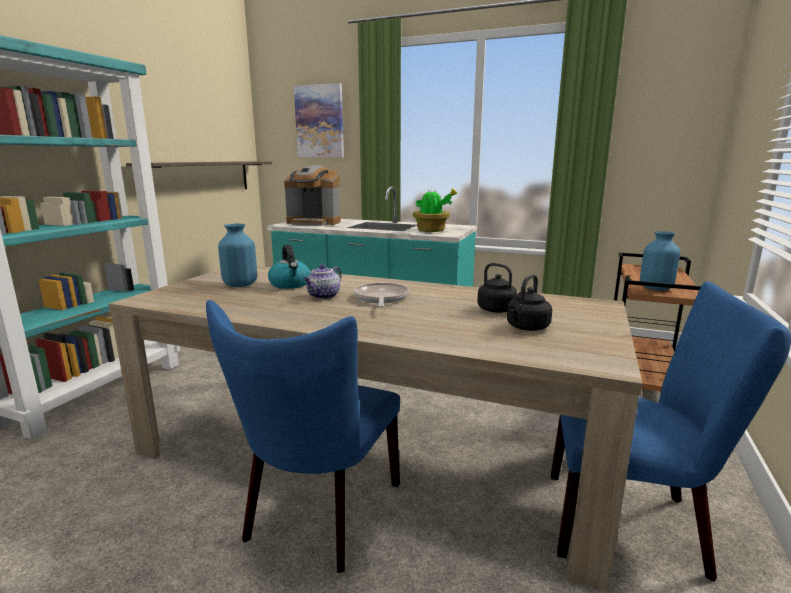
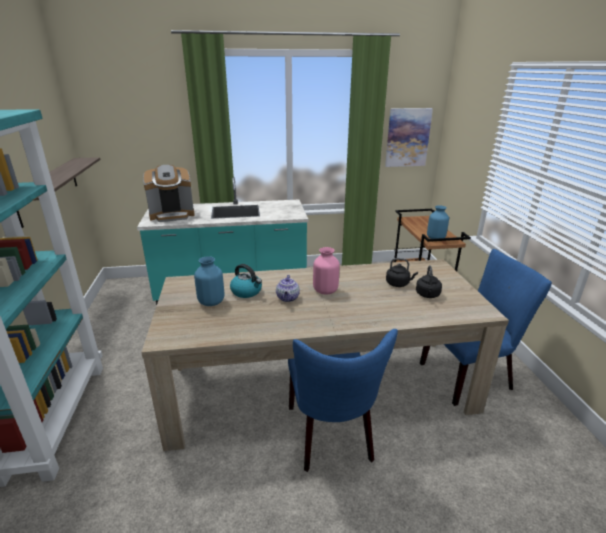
camera: 30 degrees left, 10 degrees up
(320, 121) = (145, 118): picture -> picture (407, 137)
(381, 299) = (325, 291): frying pan -> pink vase
(432, 230) = (280, 212): potted plant -> none

